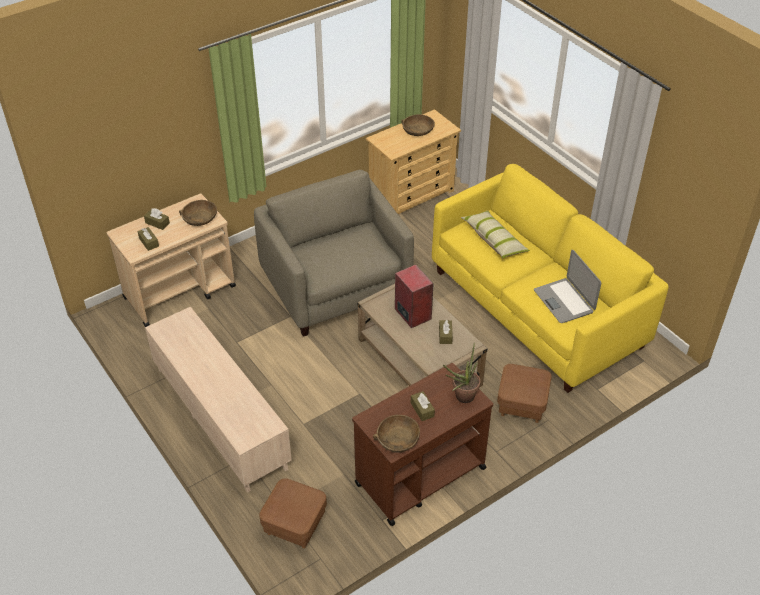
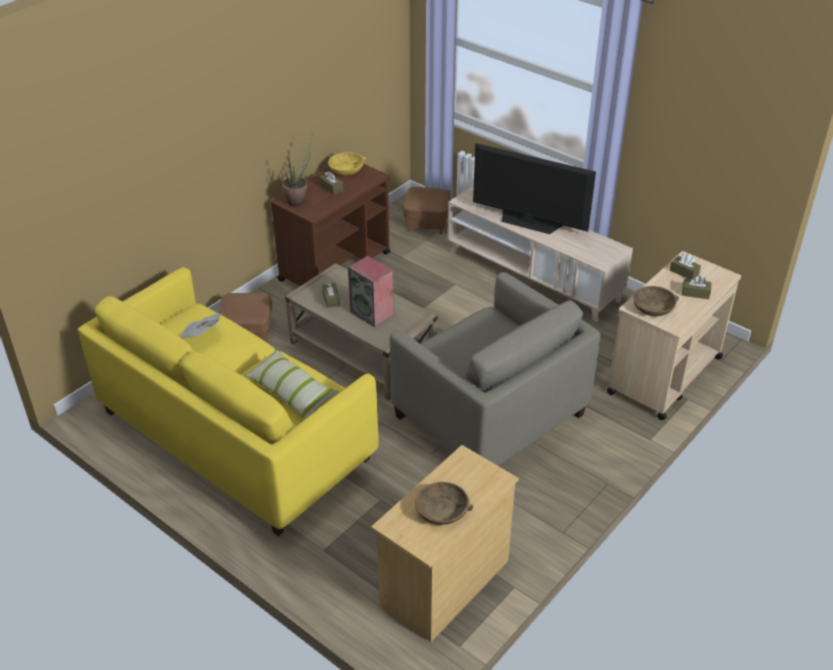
camera: 165 degrees right, 5 degrees down
(219, 379) = (529, 222): none -> television
(397, 439) = (346, 169): brown bowl -> yellow bowl
(564, 301) = (201, 335): laptop -> newspaper

